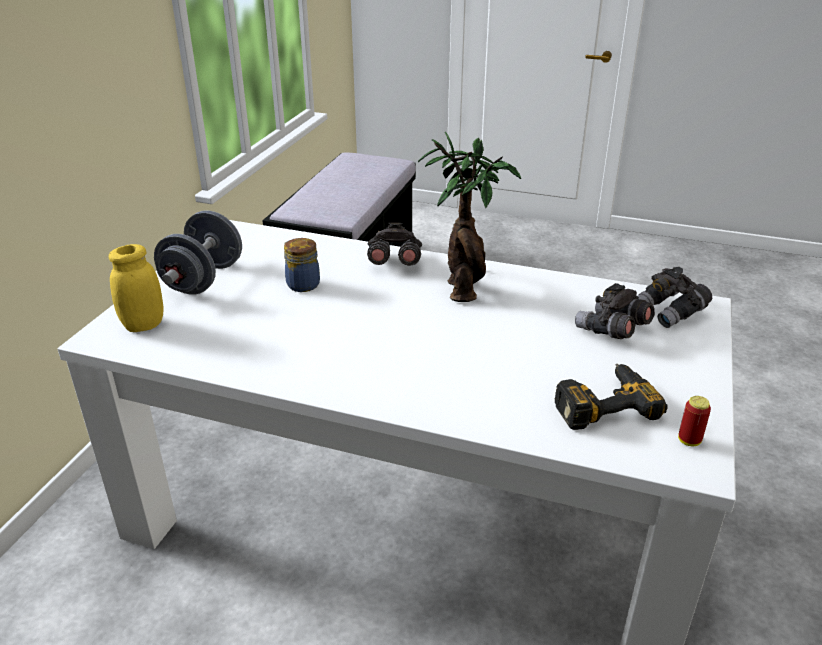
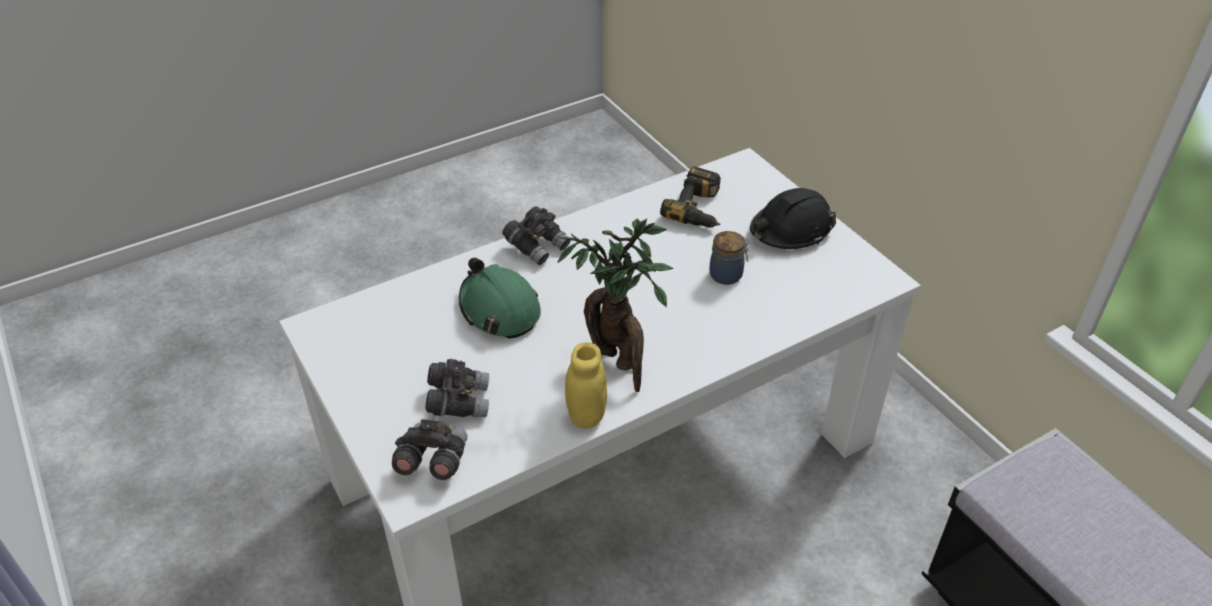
camera: 130 degrees right, 10 degrees up
(143, 325) = (743, 184): yellow jar -> yellow jar (586, 416)
(203, 279) = (790, 230): grey dumbbell -> black hard hat
(394, 263) = (709, 344): grey binoculars -> grey binoculars (537, 246)
(498, 367) = (499, 309): none -> green hard hat
(602, 402) = (406, 330): power drill -> power drill (700, 209)
(689, 440) = (329, 340): can -> none

